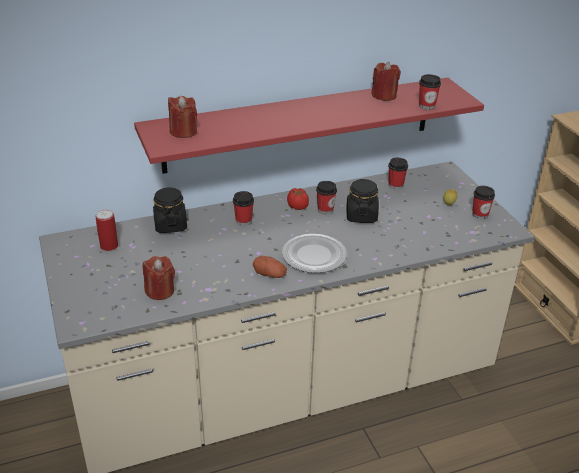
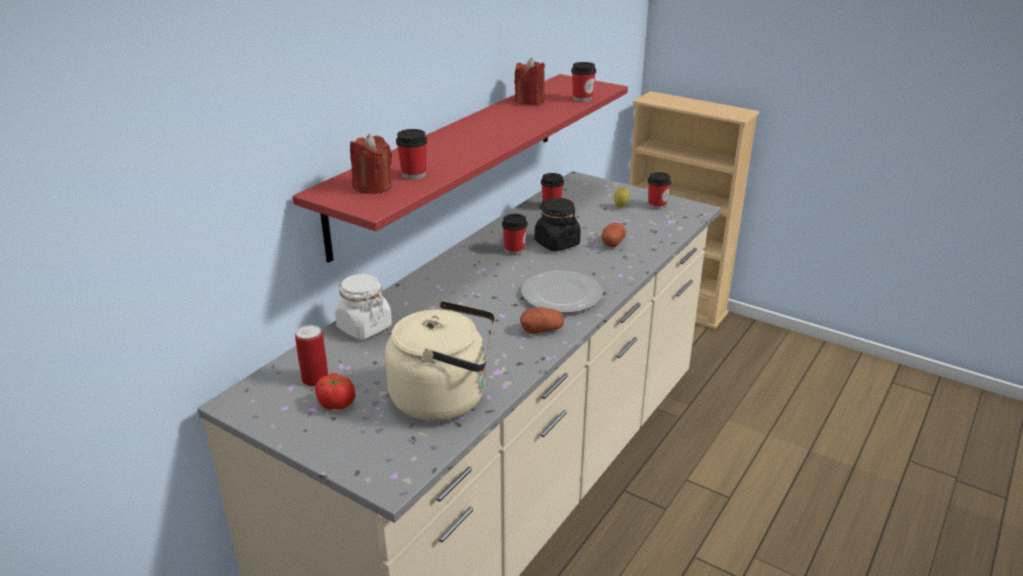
camera: 35 degrees left, 5 degrees down
(160, 291) = (445, 398): red candle -> beige kettle
(170, 225) = (364, 327): black jar -> white jar
(243, 221) = (443, 291): cup -> cup (413, 175)
(298, 207) = (483, 257): tomato -> tomato (336, 404)
(403, 231) = (613, 242): none -> potato

